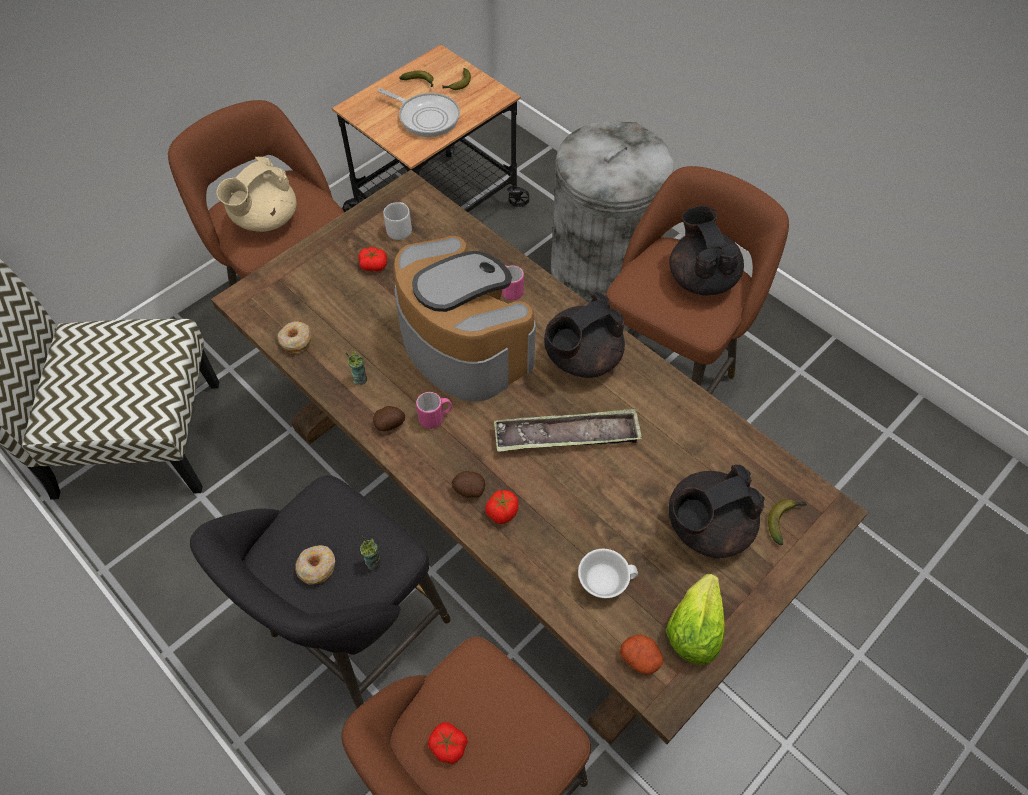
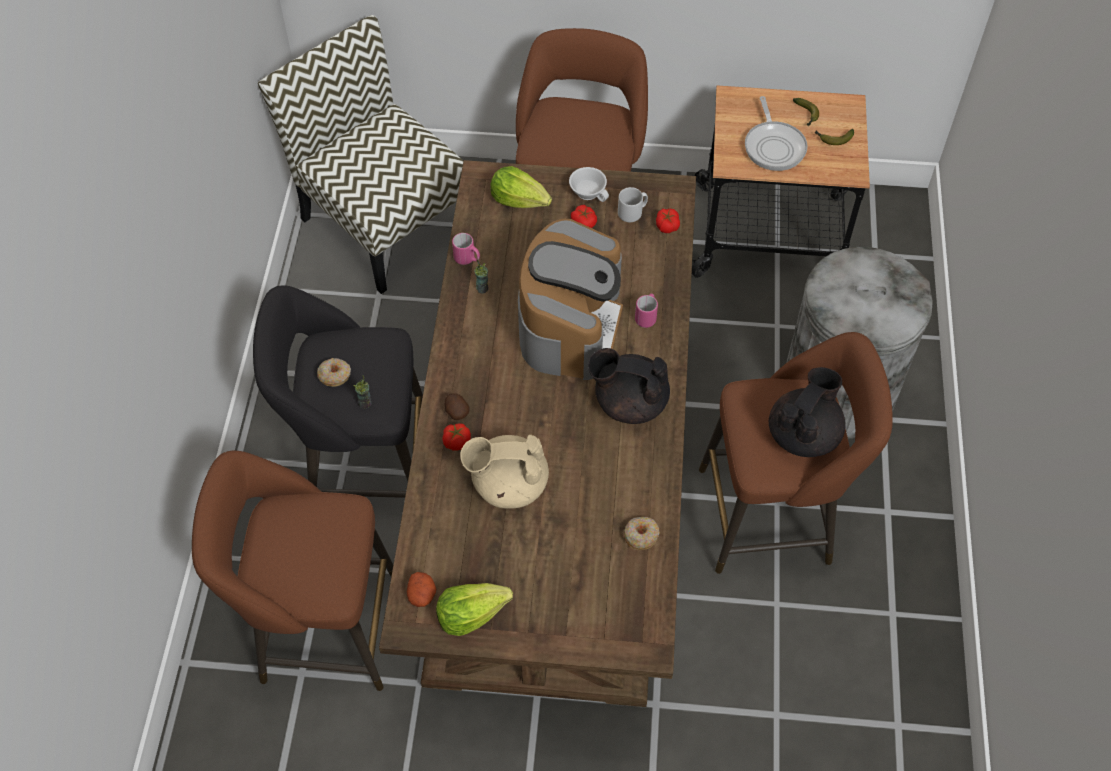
camera: 50 degrees right, 0 degrees up
(265, 220) = (566, 134): beige teapot -> beige teapot (508, 484)
(296, 341) = (477, 230): donut -> donut (641, 535)
(300, 290) = (519, 200): none -> lettuce
(390, 424) = (464, 331): potato -> none
(436, 418) = (494, 352): pink mug -> pink mug (467, 259)
(448, 745) = (281, 532): tomato -> tomato (667, 225)
(567, 436) = (553, 439): tray -> none
(603, 579) = (461, 535): white cup -> white cup (589, 191)
(706, 527) = (559, 573): black teapot -> none
(784, 520) = (611, 620): banana -> none

